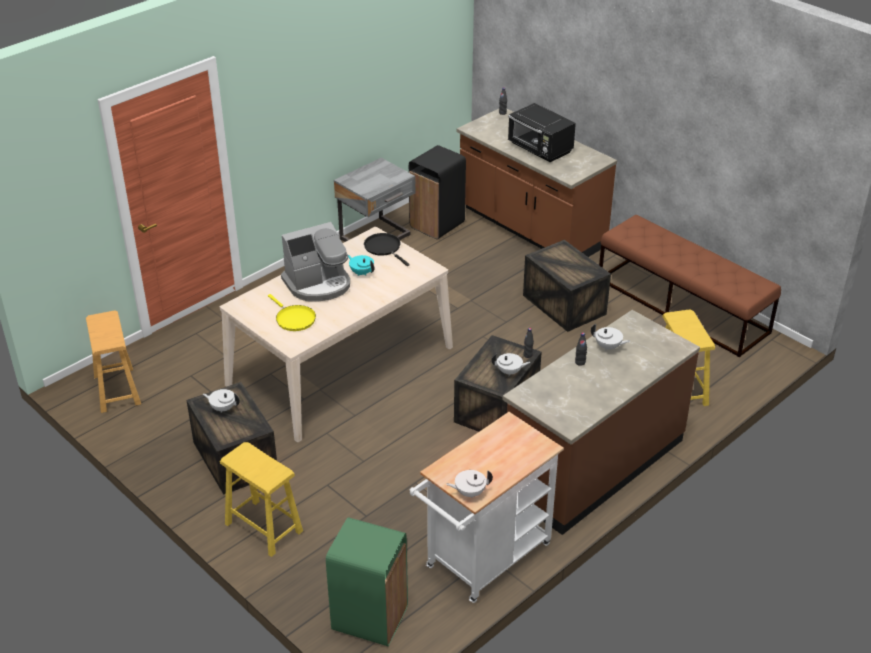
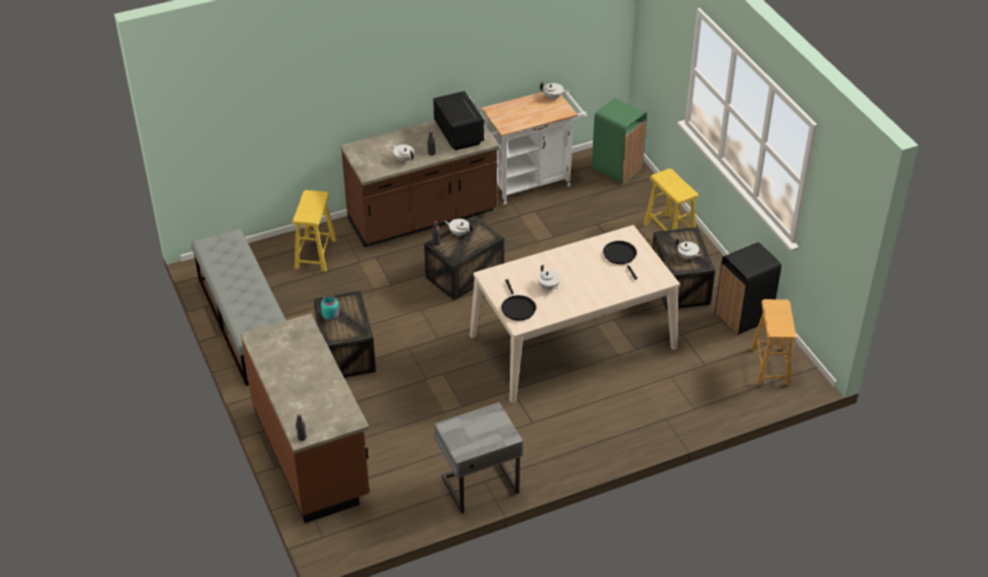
camera: 160 degrees left, 5 degrees up
(294, 319) = (621, 256): yellow frying pan -> black frying pan
(318, 284) = (590, 284): coffee machine -> none
(361, 272) = (548, 287): turquoise teapot -> white teapot
(437, 225) = (404, 486): black trash can -> black trash can (742, 317)
(540, 149) = (304, 368): black microwave -> black microwave (459, 133)
(580, 263) = (331, 316): none -> turquoise jar
(682, 306) = (245, 323): brown bench -> grey bench

